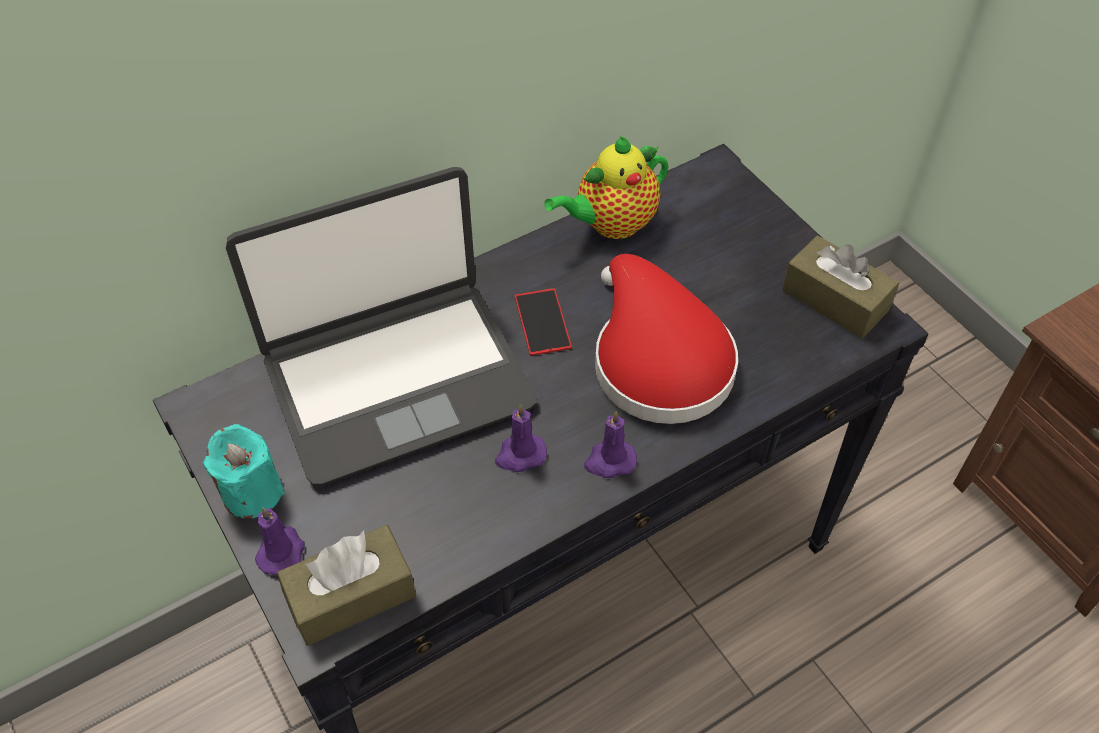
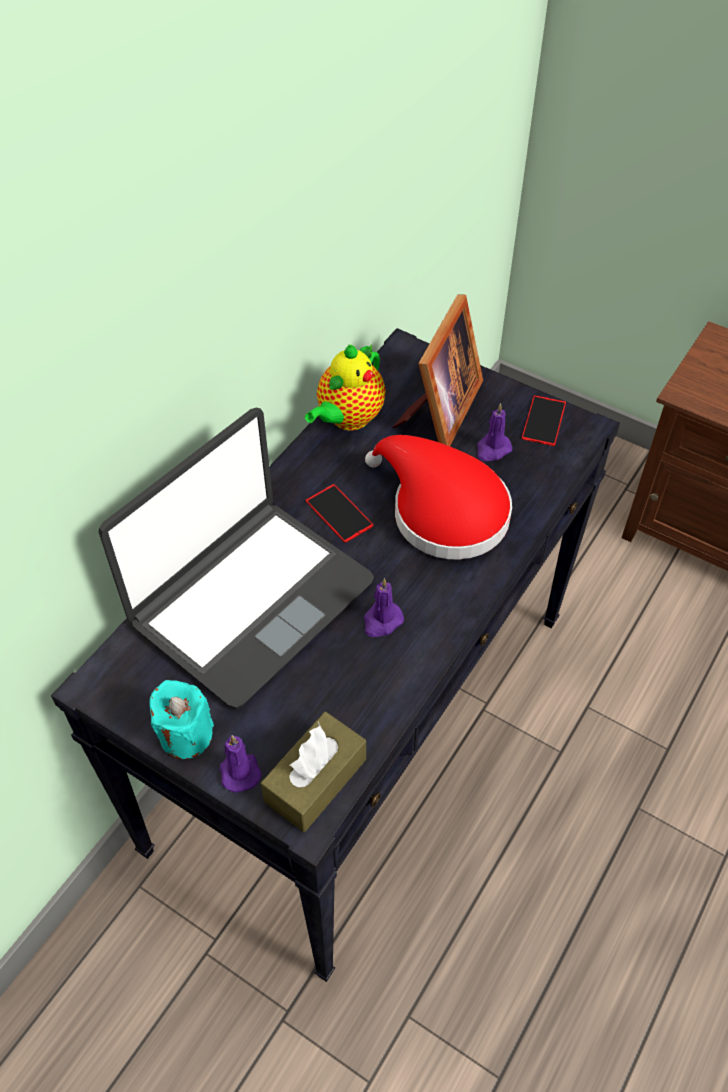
camera: 25 degrees left, 0 degrees up
(609, 461) = (451, 600): purple candle -> purple candle (492, 449)
(717, 249) = (439, 411): none -> picture frame
(835, 300) = (543, 420): brown tissue box -> phone

